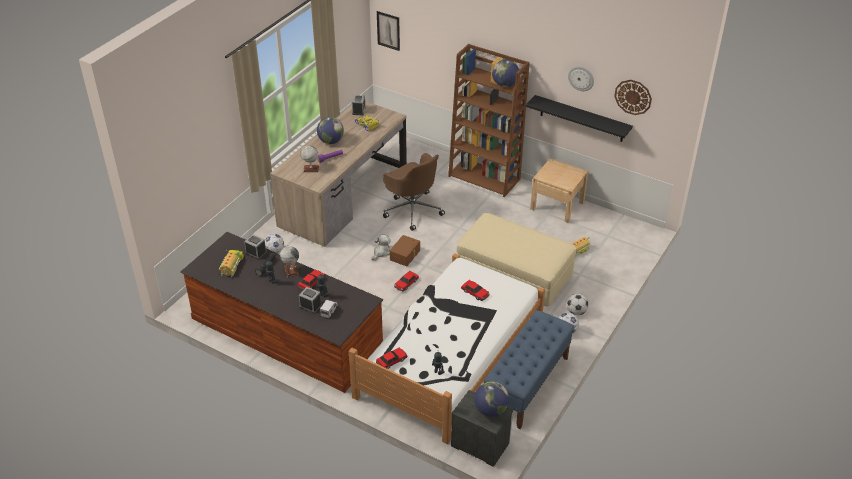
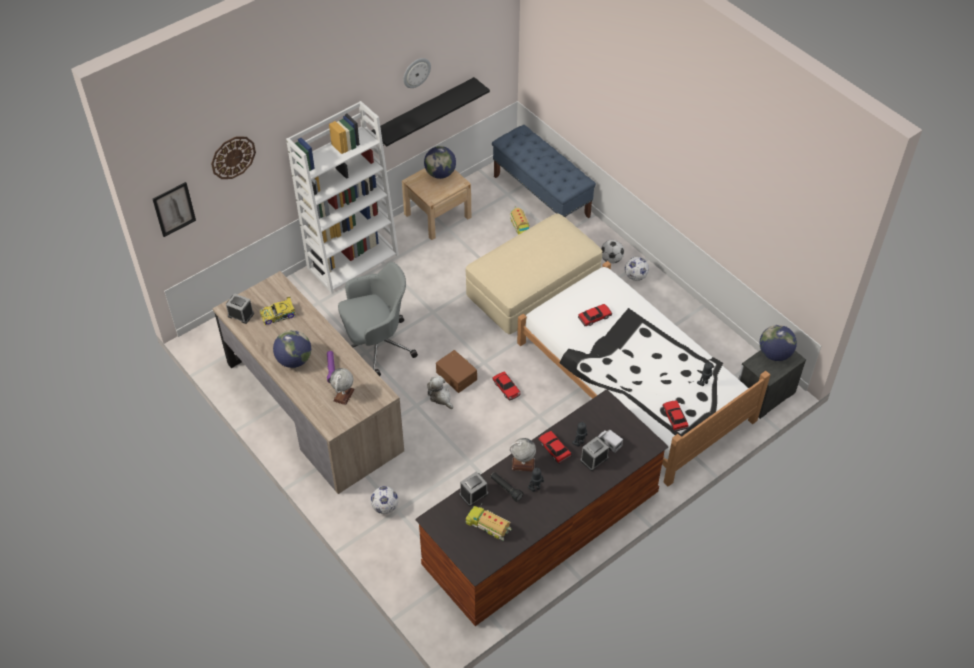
camera: 70 degrees left, 10 degrees up
(412, 209) = (376, 345): brown office chair -> grey office chair
(485, 177) = (353, 260): brown bookcase -> white bookcase
(505, 85) = (356, 144): globe -> globe (440, 174)
(527, 385) = (698, 332): blue bench -> blue bench (541, 196)
(633, 97) = (469, 48): wall clock -> wall clock (233, 157)

